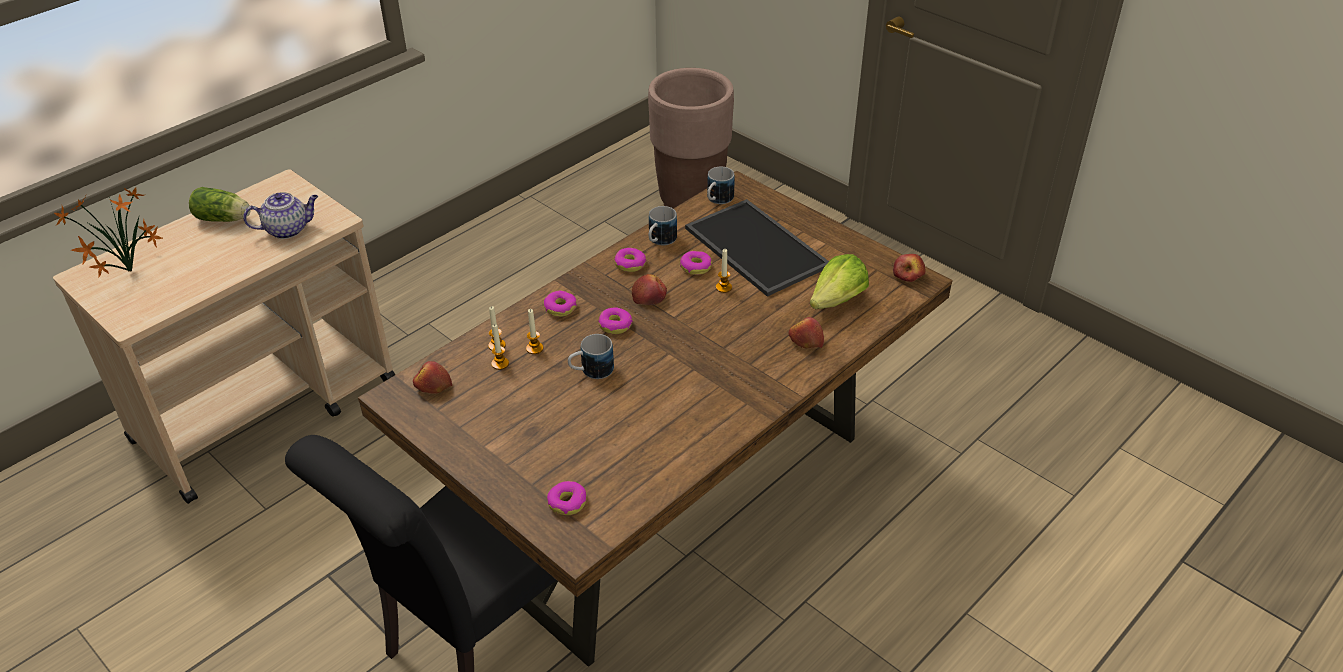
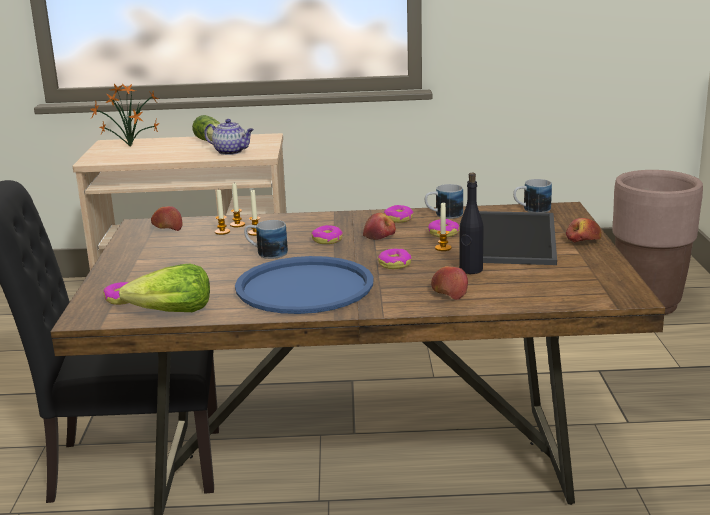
camera: 45 degrees right, 20 degrees down
(560, 308) = (310, 222): donut -> donut (394, 264)
(694, 396) = (305, 287): none -> blue tray
(782, 305) = (470, 270): none -> black bottle
(837, 300) = (523, 282): lettuce -> lettuce (172, 313)
(908, 275) = (623, 290): apple -> apple (583, 241)

